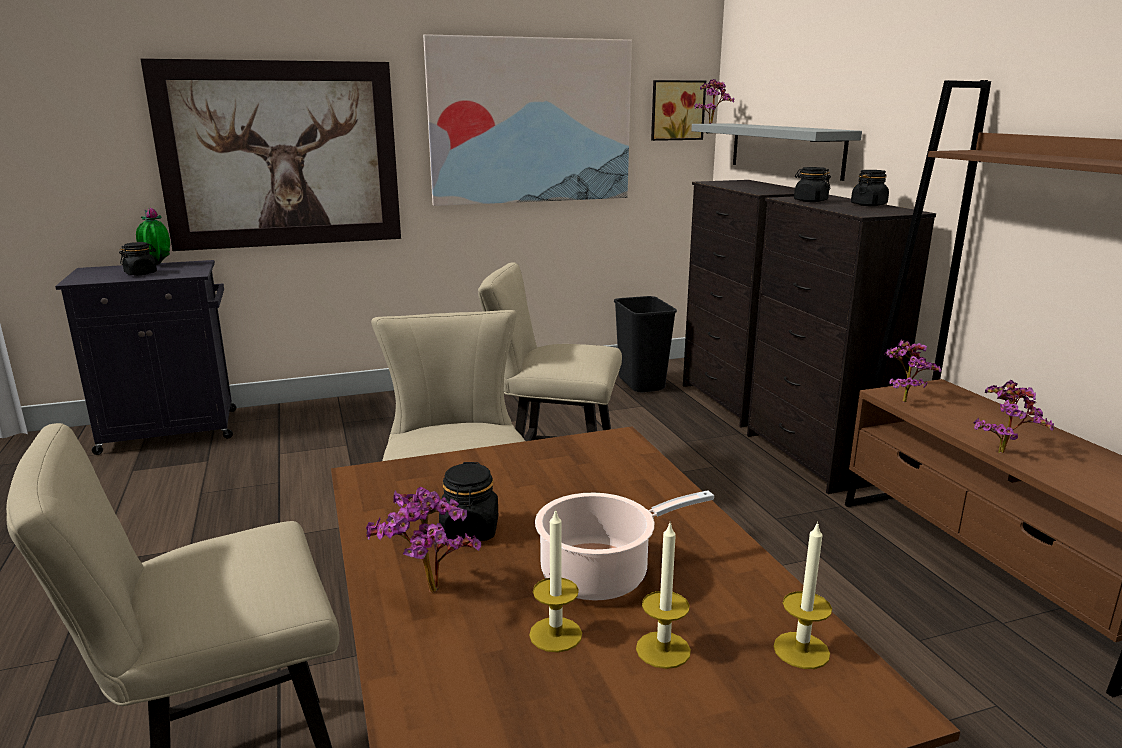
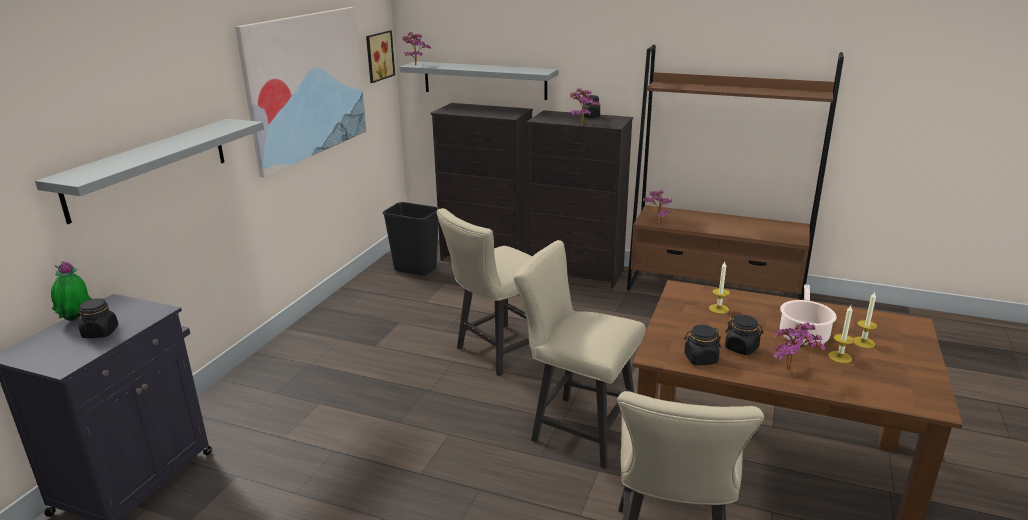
camera: 50 degrees left, 5 degrees up
(281, 155) = (149, 167): picture -> grey shelf
(801, 650) = (879, 321): candle -> candle (718, 309)
(810, 201) = (557, 119): black jar -> black jar (700, 359)
(1003, 451) = (727, 232): potted plant -> potted plant (581, 123)

